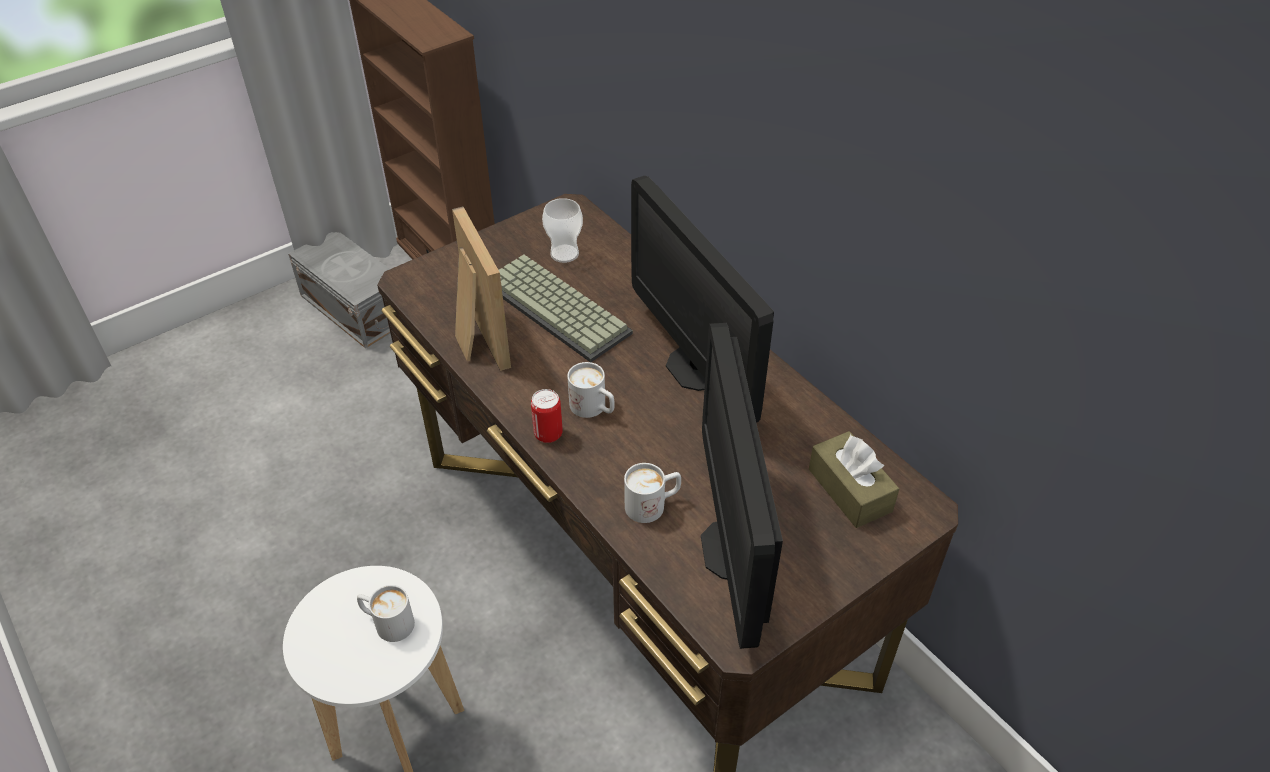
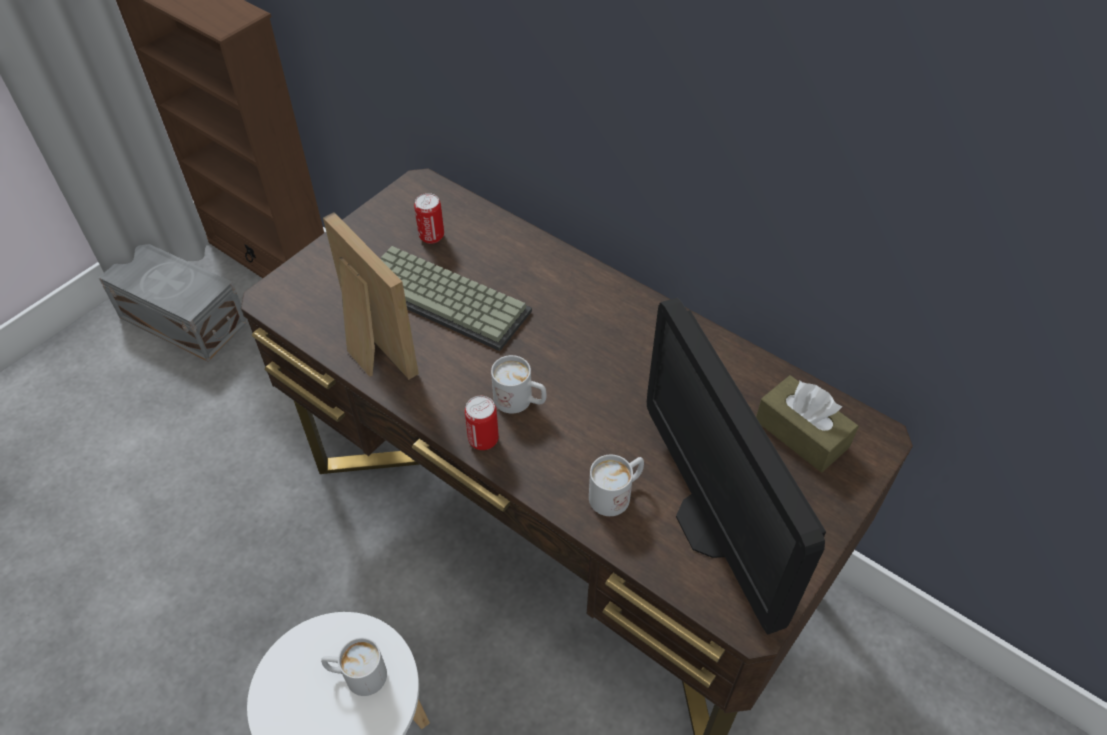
camera: 15 degrees left, 5 degrees up
(564, 254) = (431, 236): cup -> can
(696, 367) = (609, 335): monitor -> none

